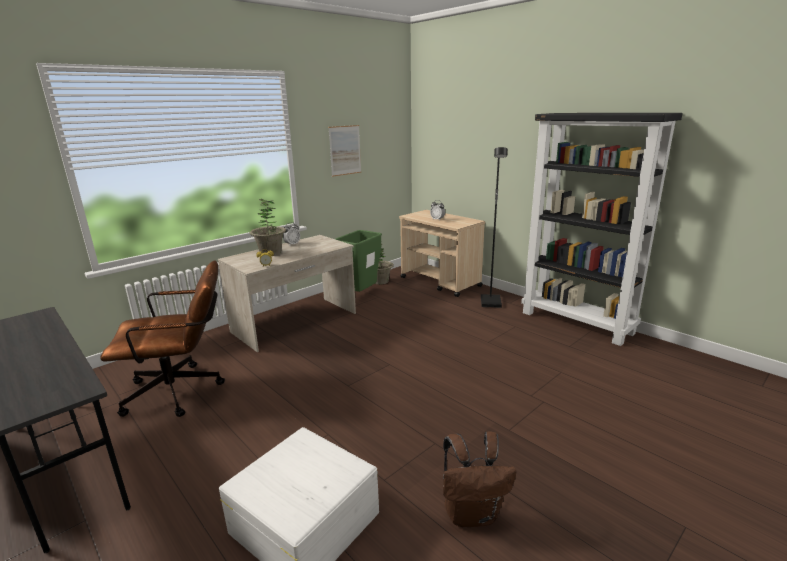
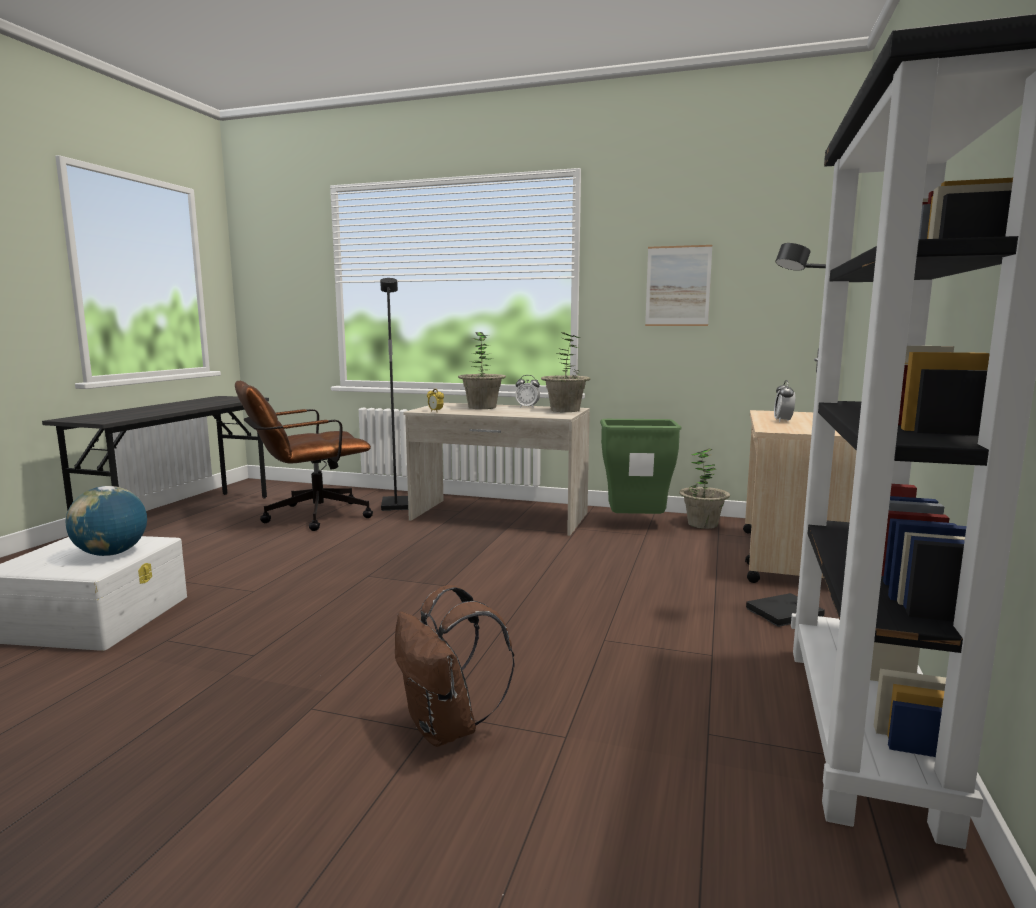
camera: 60 degrees right, 10 degrees down
(182, 391) = (308, 517): brown office chair -> brown office chair turned 105 degrees clockwise
(212, 350) = (395, 505): none -> black floor lamp
(316, 461) = (111, 553): none -> globe
(321, 240) = (565, 410): none -> potted plant
(472, 513) = (93, 711): brown backpack -> brown backpack (447, 729)

